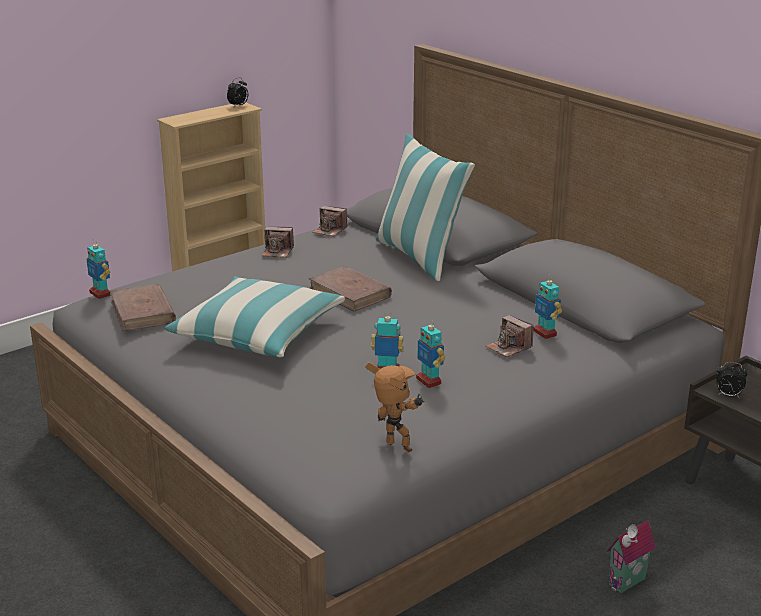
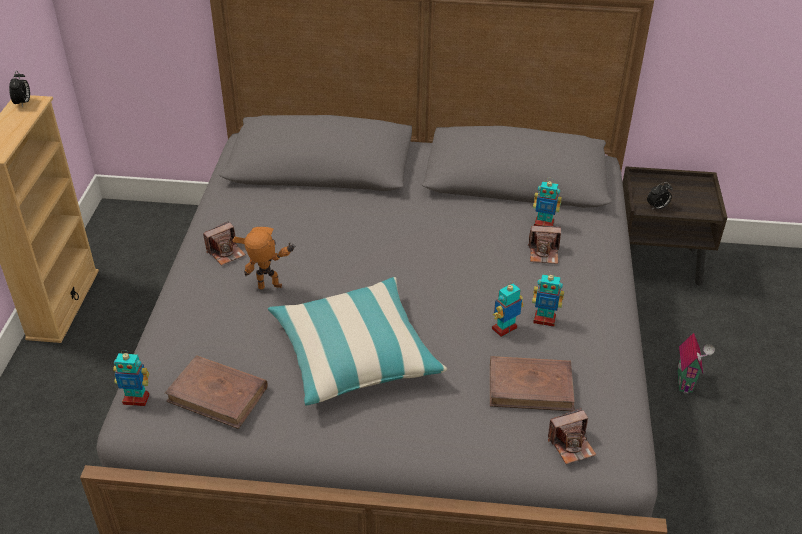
camera: 45 degrees left, 15 degrees up
(329, 231) = (231, 203): camera -> camera (571, 445)
(350, 293) = (357, 265): brown book -> brown book (531, 387)
(396, 449) = (616, 398): toy robot -> toy robot (270, 289)
(419, 257) = (349, 195): pillow -> none

